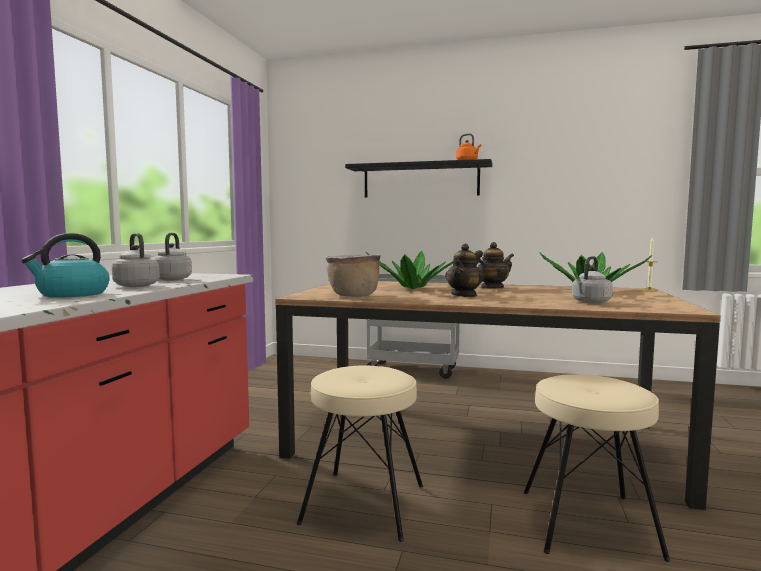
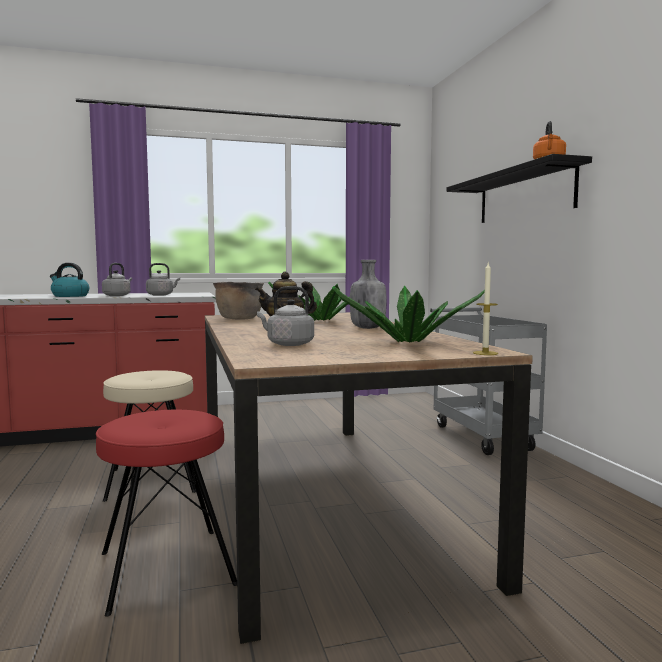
camera: 60 degrees right, 0 degrees up
(491, 288) = (367, 328): teapot -> grey bottle
(588, 522) = (167, 568): beige stool -> red stool

